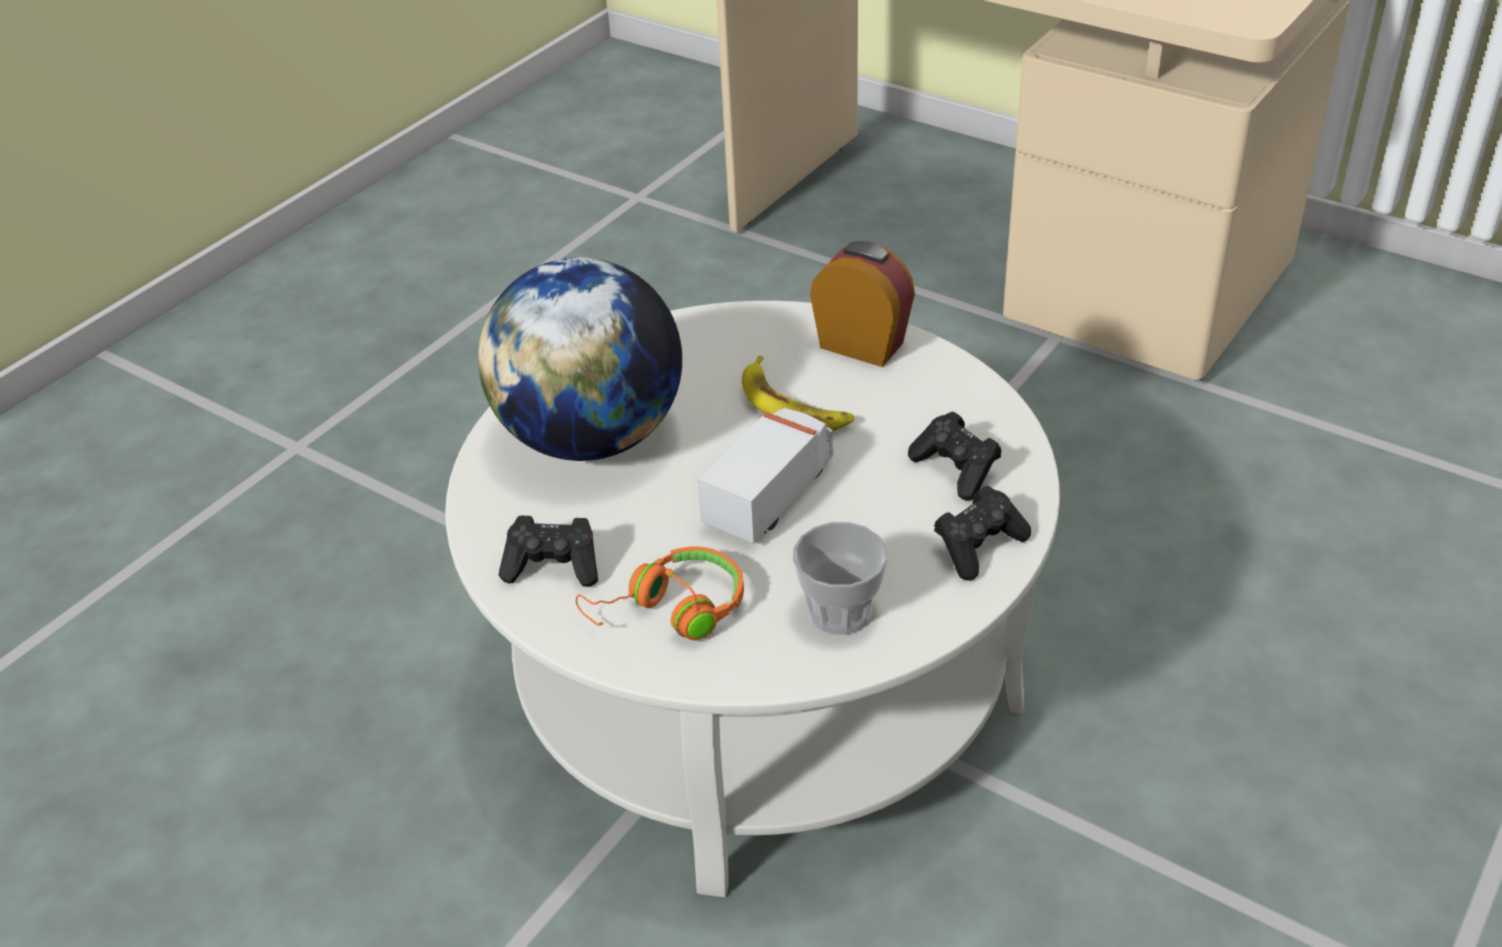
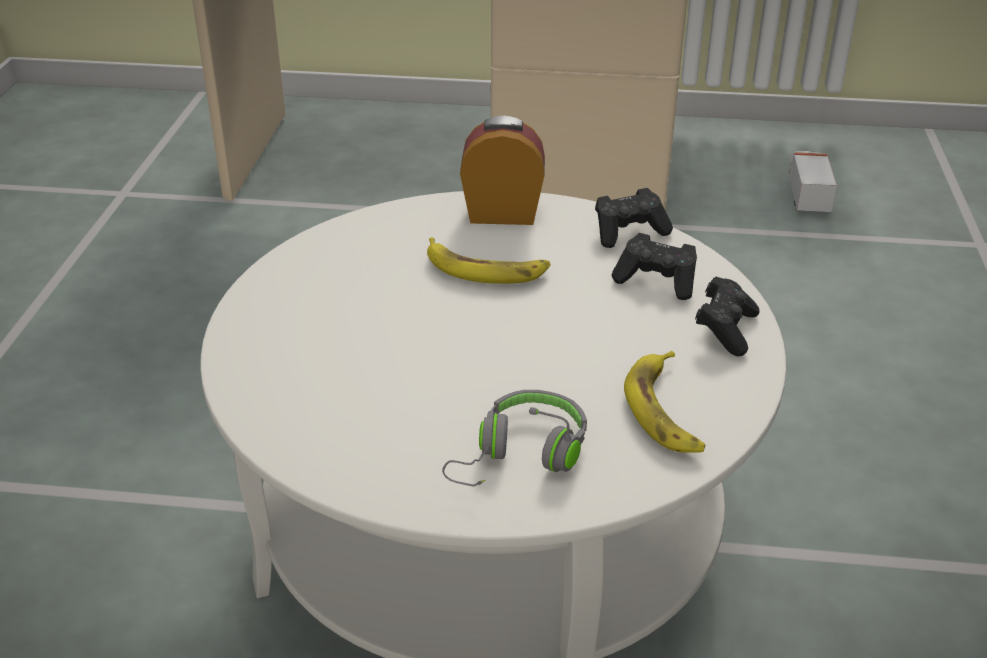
camera: 30 degrees left, 5 degrees down
(554, 566) = (381, 453): black game controller -> black game controller (629, 232)
(591, 437) = (326, 339): globe -> none
(671, 611) = (521, 455): orange headphones -> grey headphones
(771, 494) = (527, 339): toy truck -> toy truck (807, 195)
(840, 612) = (665, 411): cup -> banana

